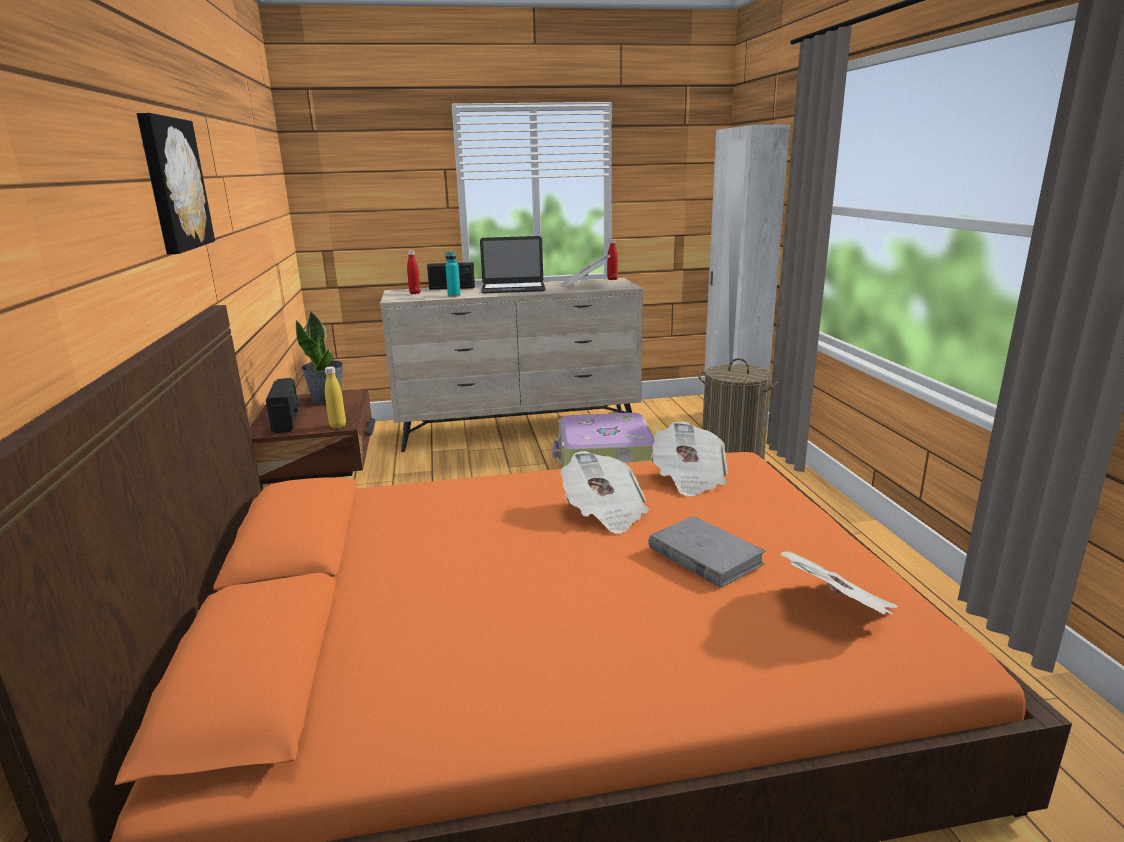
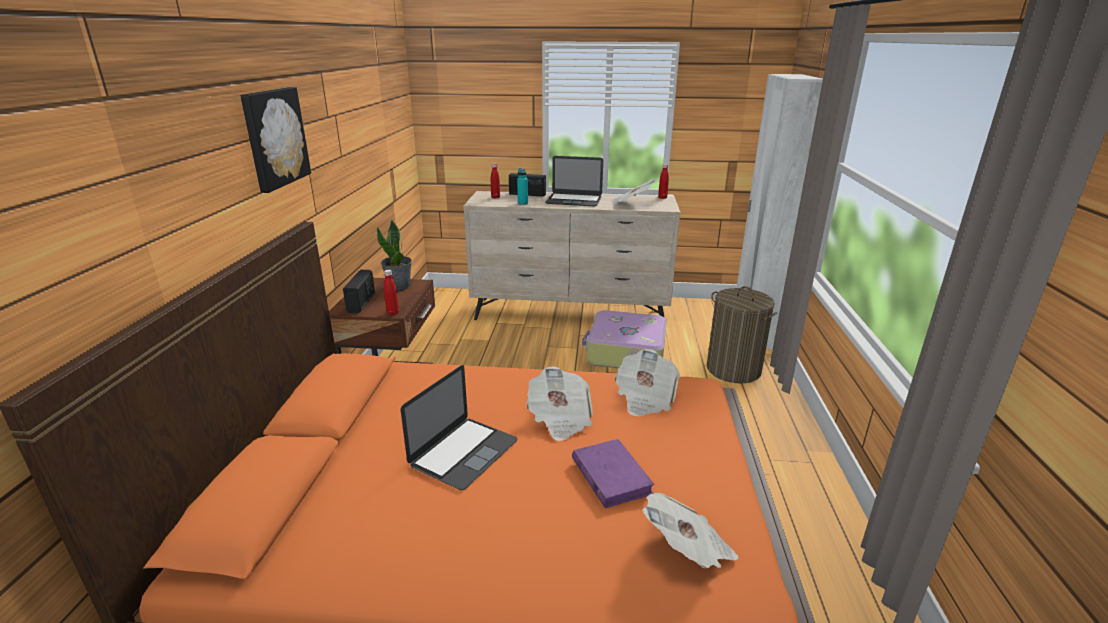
camera: 15 degrees right, 5 degrees up
(338, 426) = (392, 313): yellow bottle -> red bottle
(508, 565) = (464, 452): none -> laptop
(704, 555) = (611, 476): grey book -> purple book

